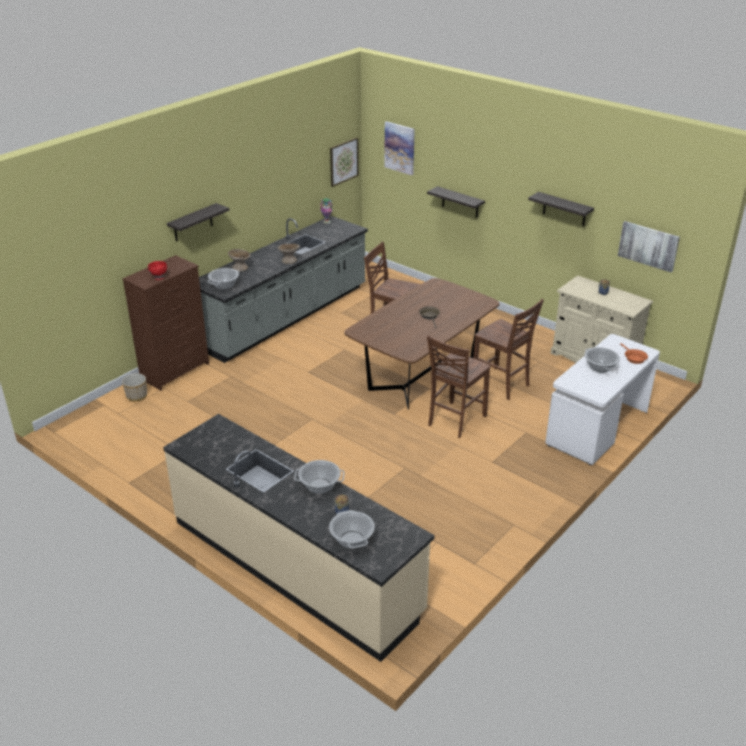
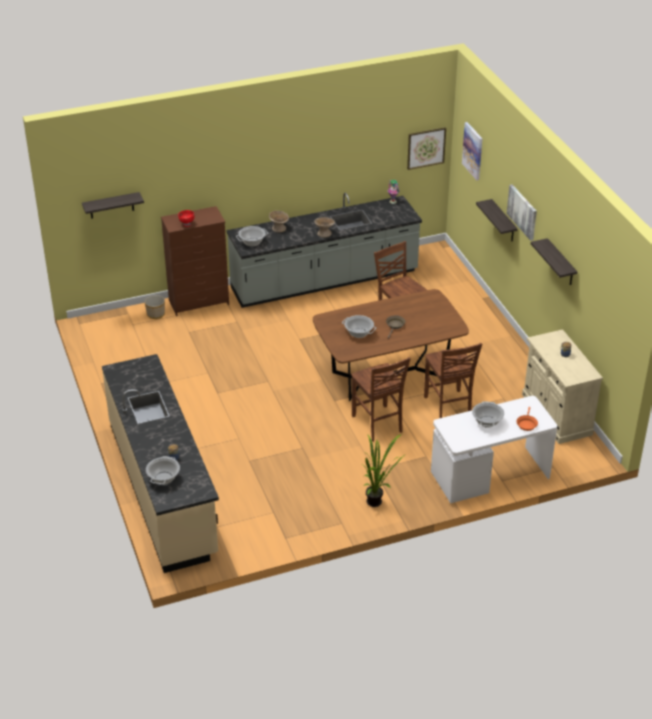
camera: 30 degrees right, 5 degrees up
(193, 222) = (239, 181): shelf -> shelf (111, 205)
(320, 486) = (176, 433): cooking pot -> cooking pot (359, 333)
(455, 420) = (378, 424): brown chair -> brown chair turned 90 degrees counterclockwise
(527, 491) = (378, 502): none -> potted plant
(648, 245) = (605, 324): picture -> picture (522, 212)

